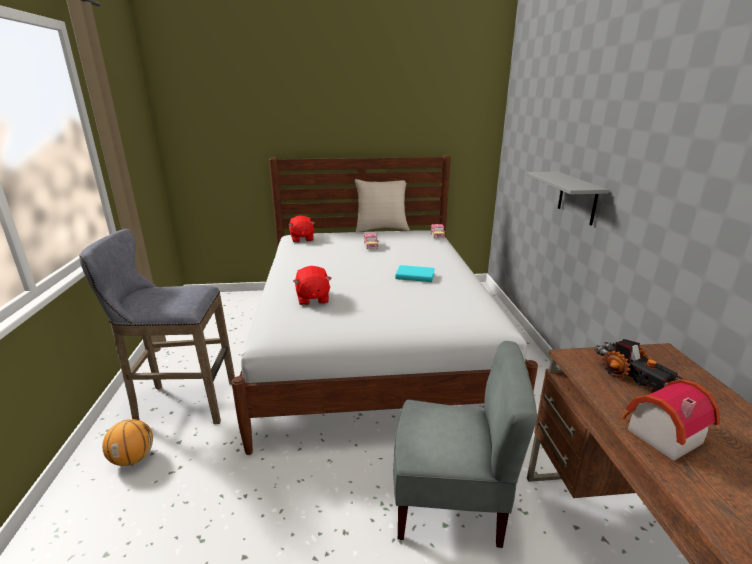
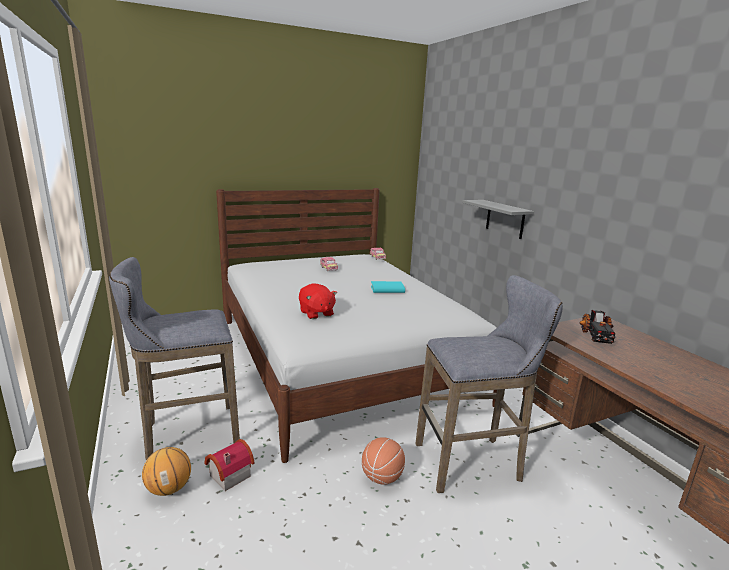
camera: 20 degrees left, 5 degrees down
(301, 239) = (257, 266): red plush toy -> none
(334, 496) = (382, 477): none -> basketball
(381, 229) = (323, 254): beige pillow -> none
(450, 502) = (472, 462): grey chair -> grey stool
(633, 378) = (596, 336): toy truck -> toy truck turned 60 degrees clockwise
(659, 434) = (632, 363): toy house -> toy house (228, 475)

